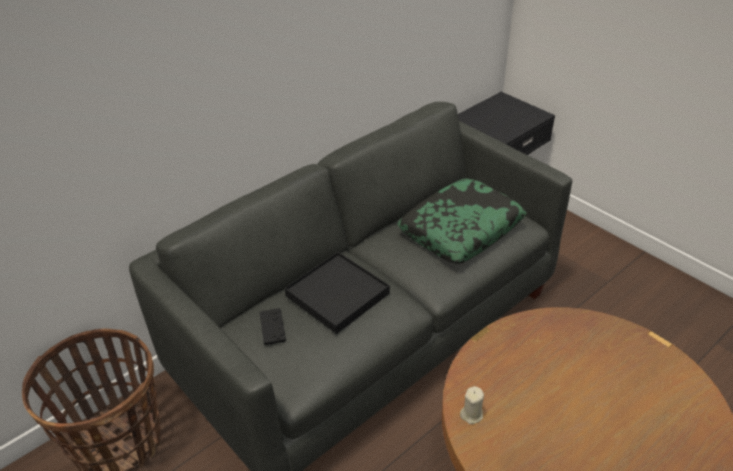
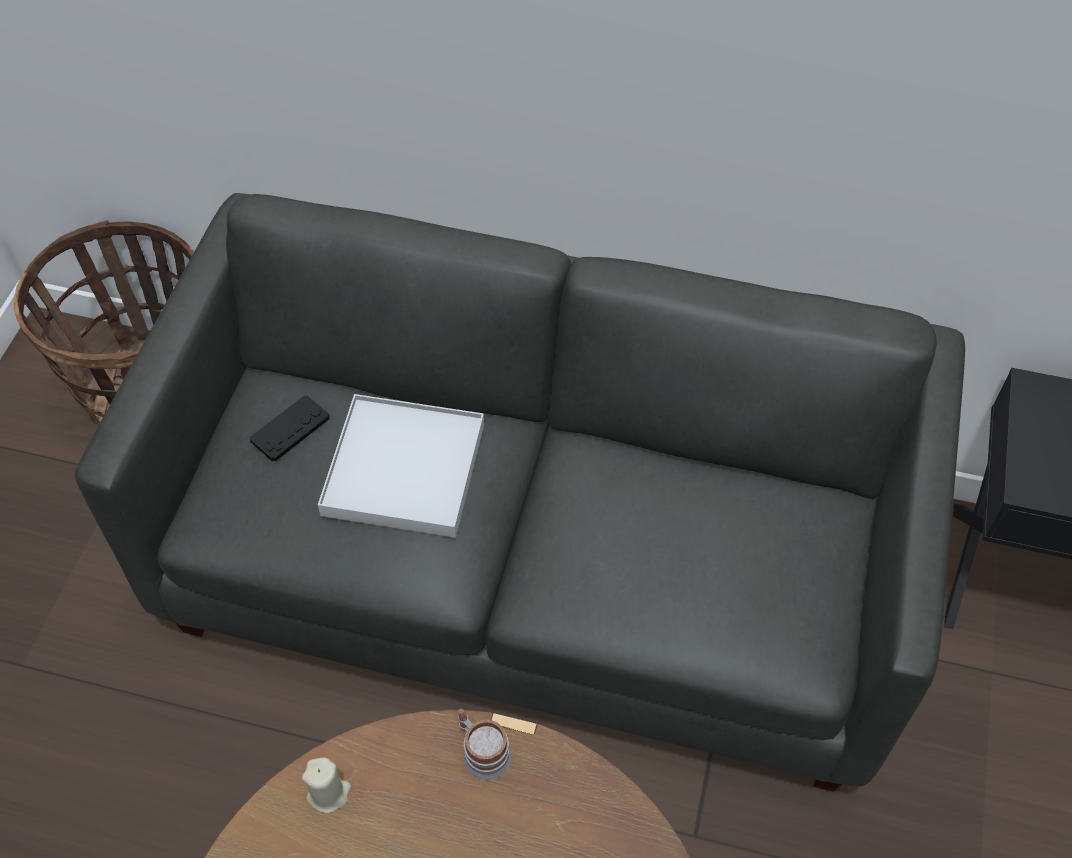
camera: 55 degrees right, 15 degrees up
(337, 294) = (404, 470): black tray -> white tray
(461, 229) = (705, 560): pillow -> none
(486, 350) = (481, 751): none -> mug

